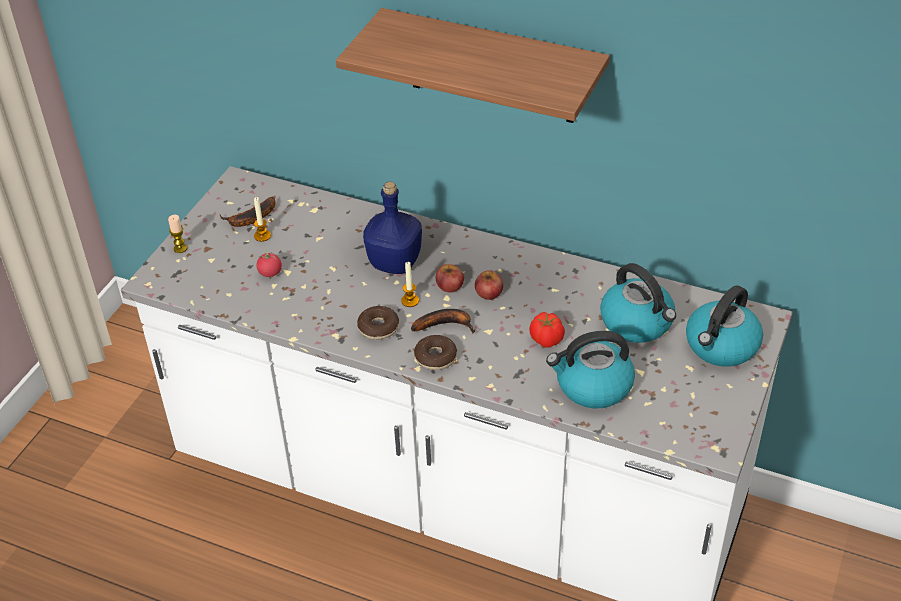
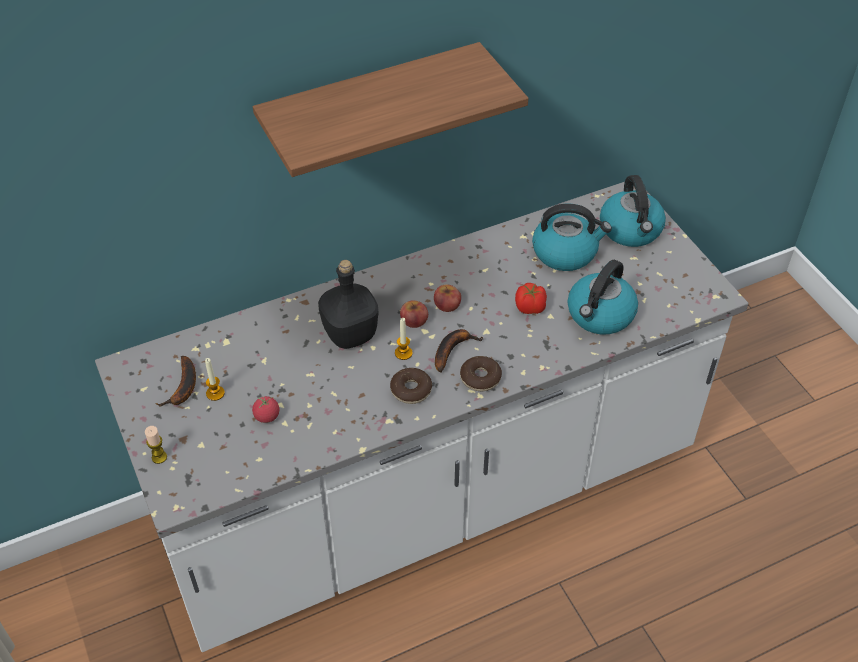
camera: 50 degrees left, 5 degrees up
(394, 263) = (351, 335): blue bottle -> black bottle

